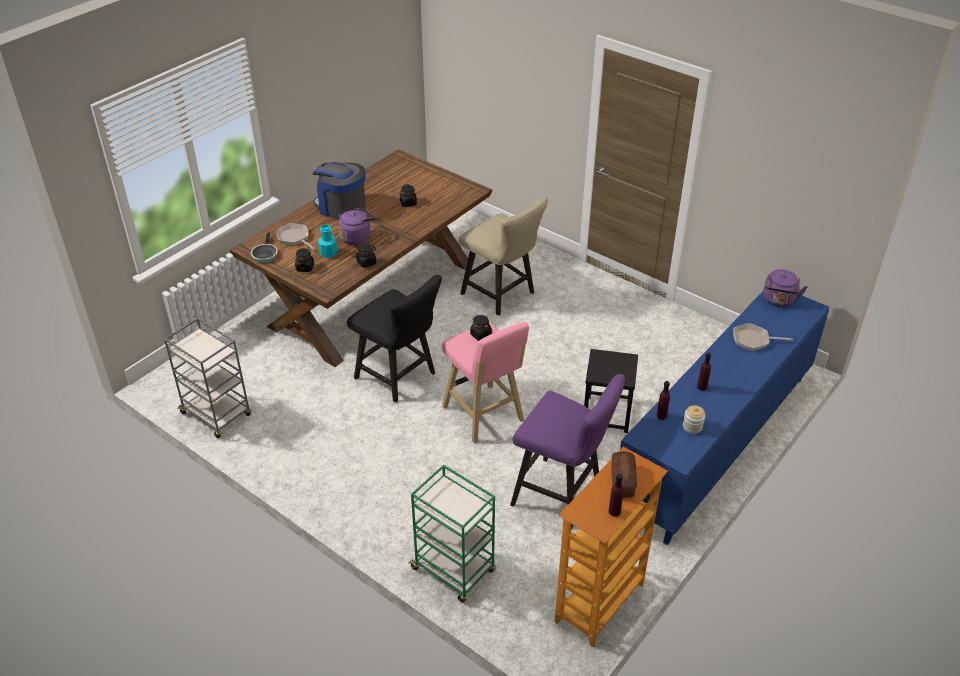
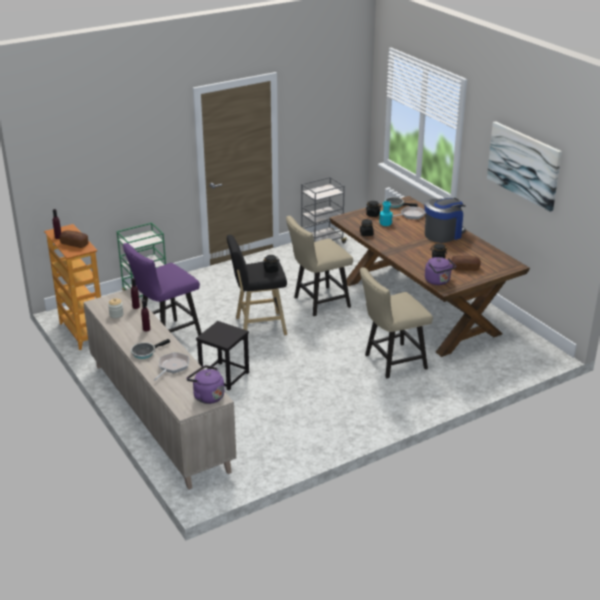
camera: 110 degrees right, 10 degrees down
(343, 67) = (523, 165): none -> picture
(356, 237) = (400, 235): purple kettle -> purple kettle (438, 281)
(400, 377) = (318, 303): black chair -> beige chair
(421, 184) = (465, 268): none -> bread
(484, 416) = (258, 327): pink stool -> black stool
(716, 443) = (158, 416): blue cabinet -> beige cabinet
(746, 370) = (145, 352): none -> frying pan

